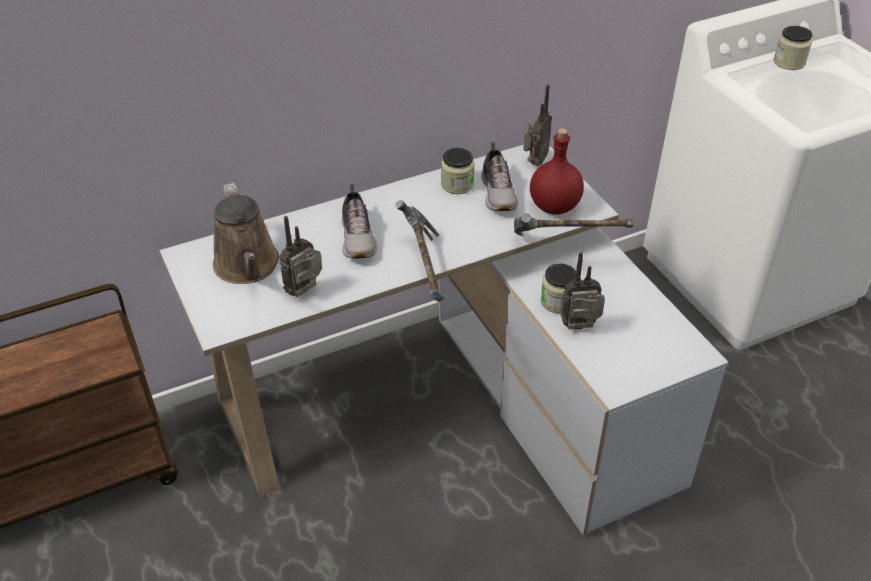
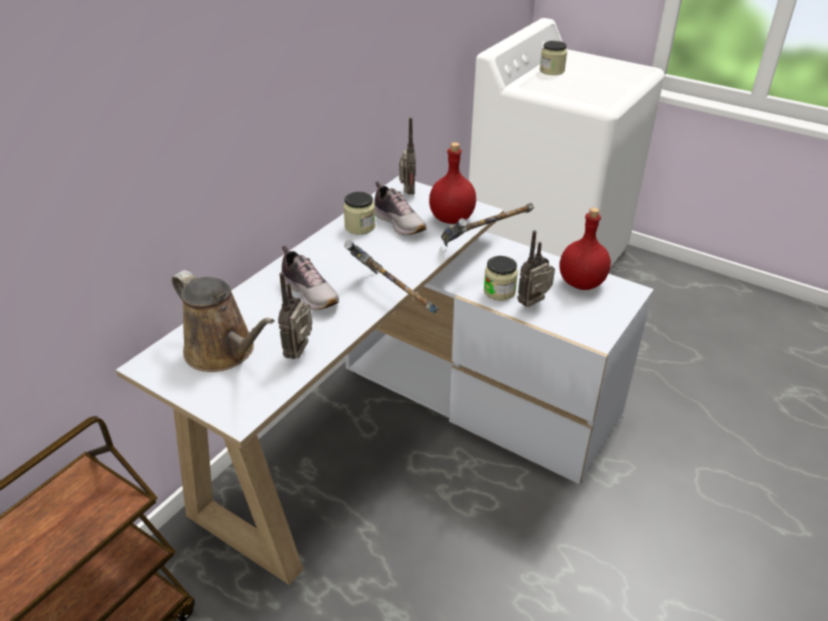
camera: 30 degrees left, 5 degrees down
(653, 325) = (582, 283): none -> red bottle

